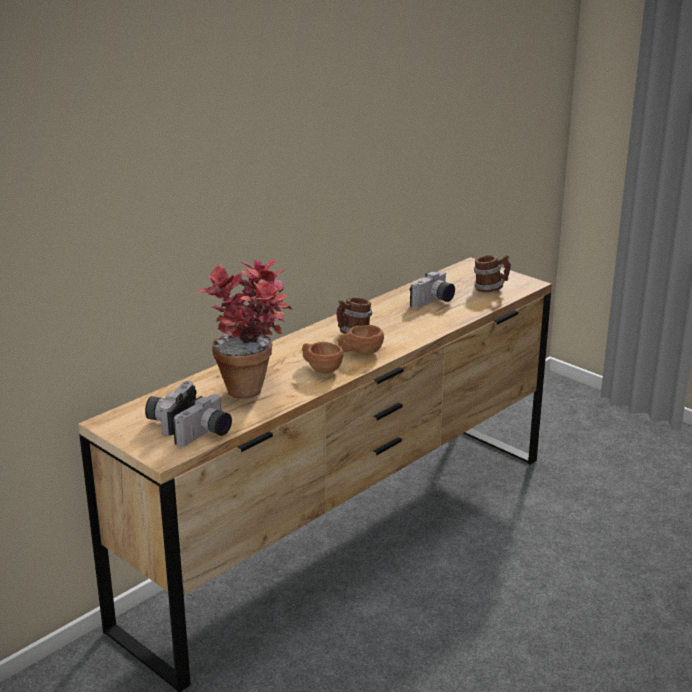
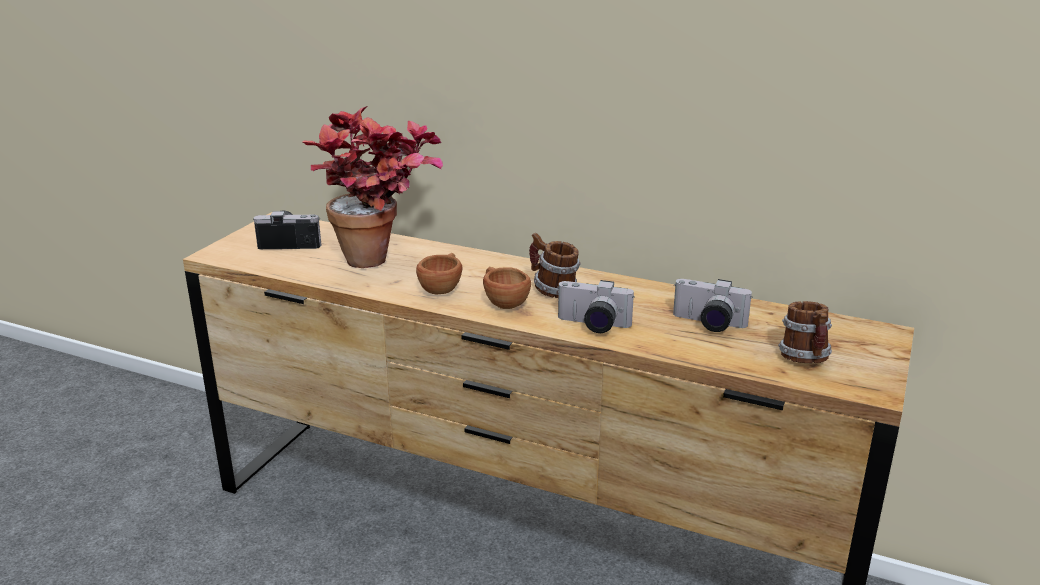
camera: 70 degrees right, 0 degrees up
(206, 435) = (260, 262): camera -> camera (592, 325)

